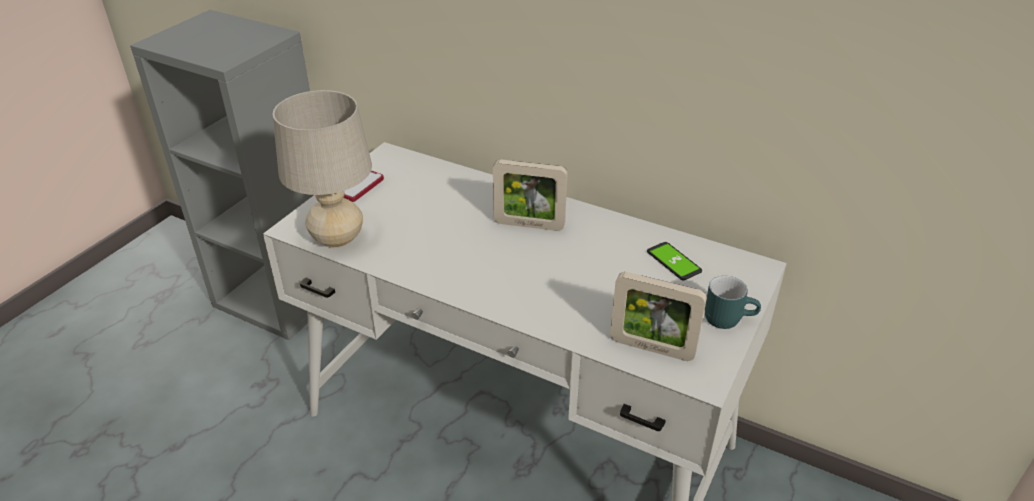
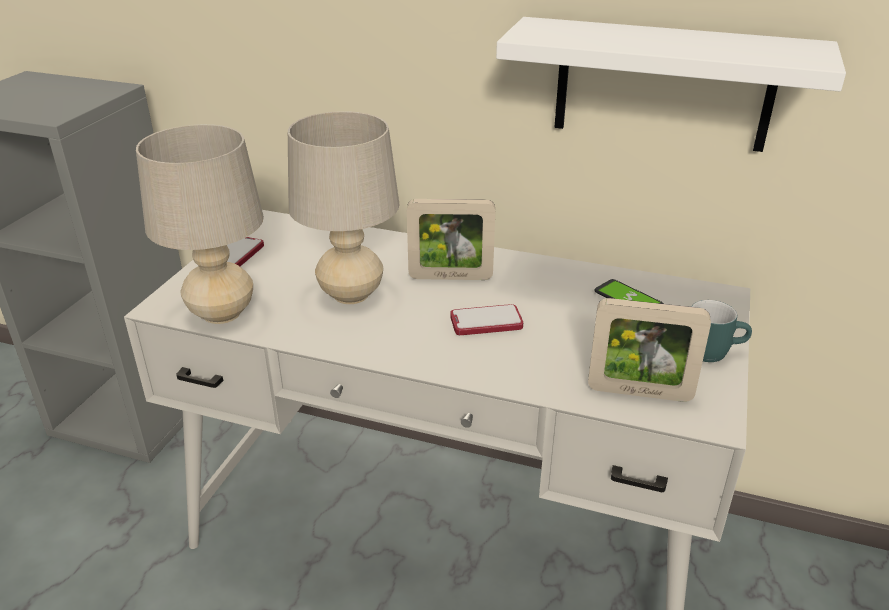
camera: 10 degrees left, 5 degrees down
(443, 233) = (351, 295): none -> beige table lamp
(546, 270) = (486, 322): none -> phone
(718, 83) = (663, 85): none -> white shelf

